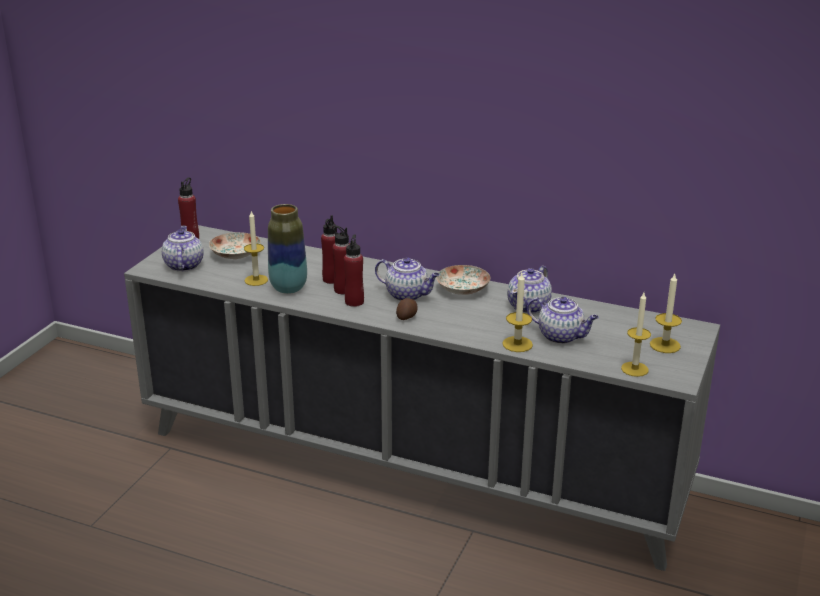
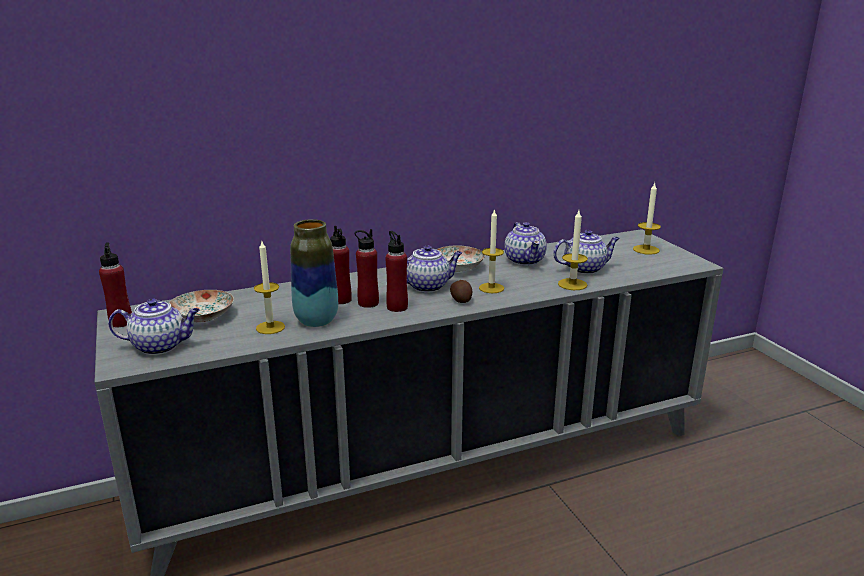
camera: 45 degrees left, 5 degrees down
(183, 265) = (161, 346): teapot -> teapot turned 135 degrees clockwise
(634, 369) = (665, 268): candle -> candle (491, 288)

